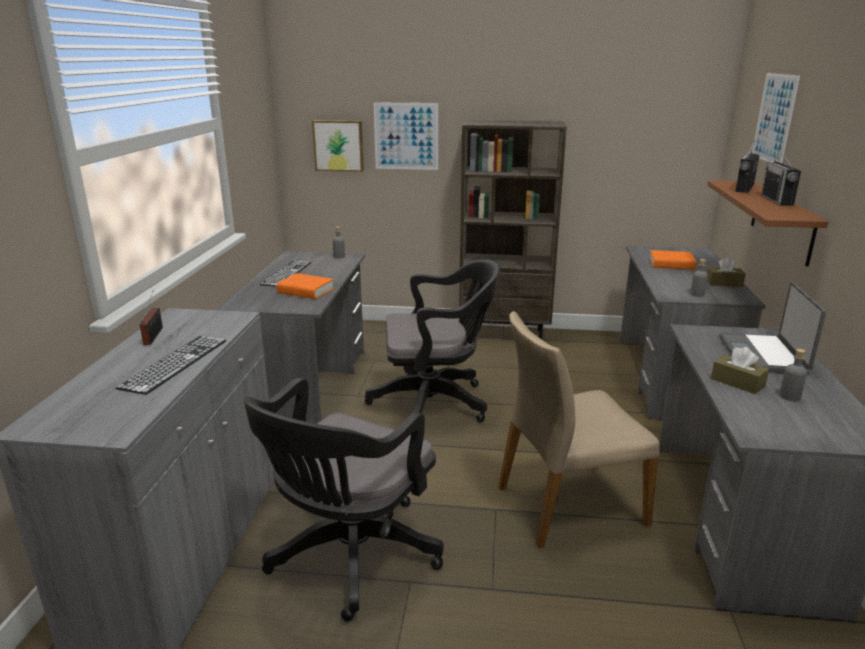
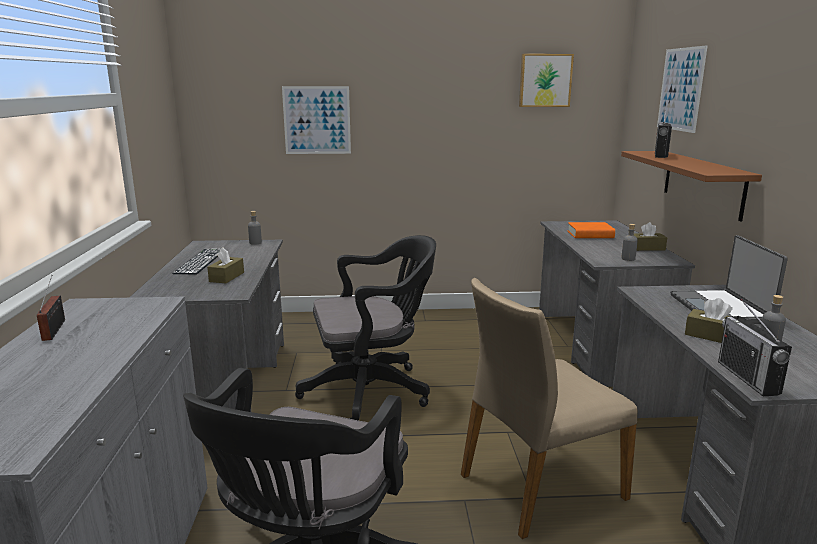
camera: 10 degrees left, 5 degrees down
(175, 363) = (87, 359): keyboard -> none
(305, 291) = (227, 277): orange book -> brown tissue box
(339, 145) = (246, 131): picture -> picture (545, 80)
(504, 335) = (426, 317): brown bookcase -> none
(776, 200) = (699, 162): radio -> radio (748, 378)

